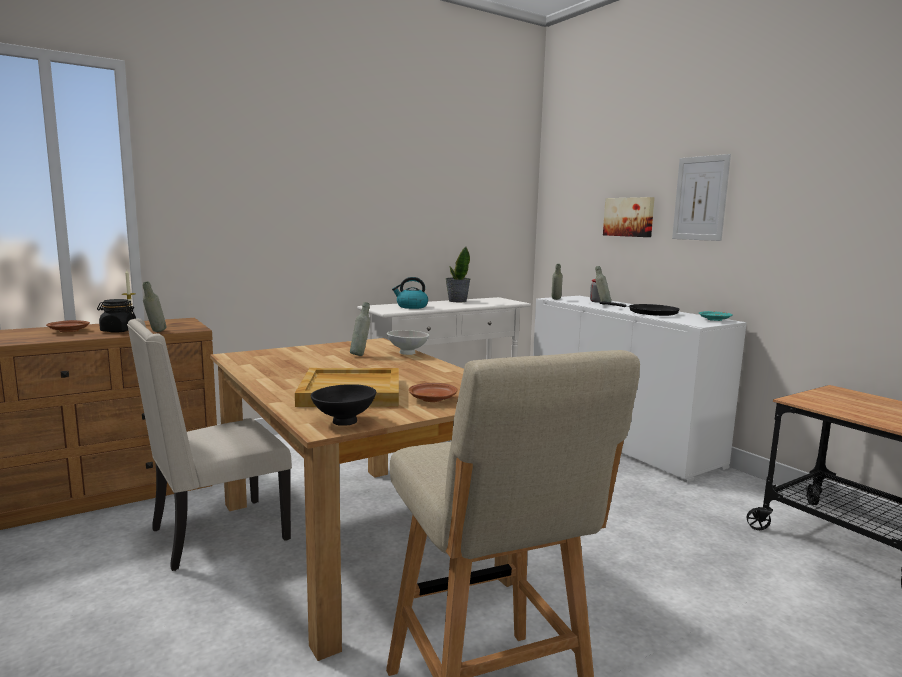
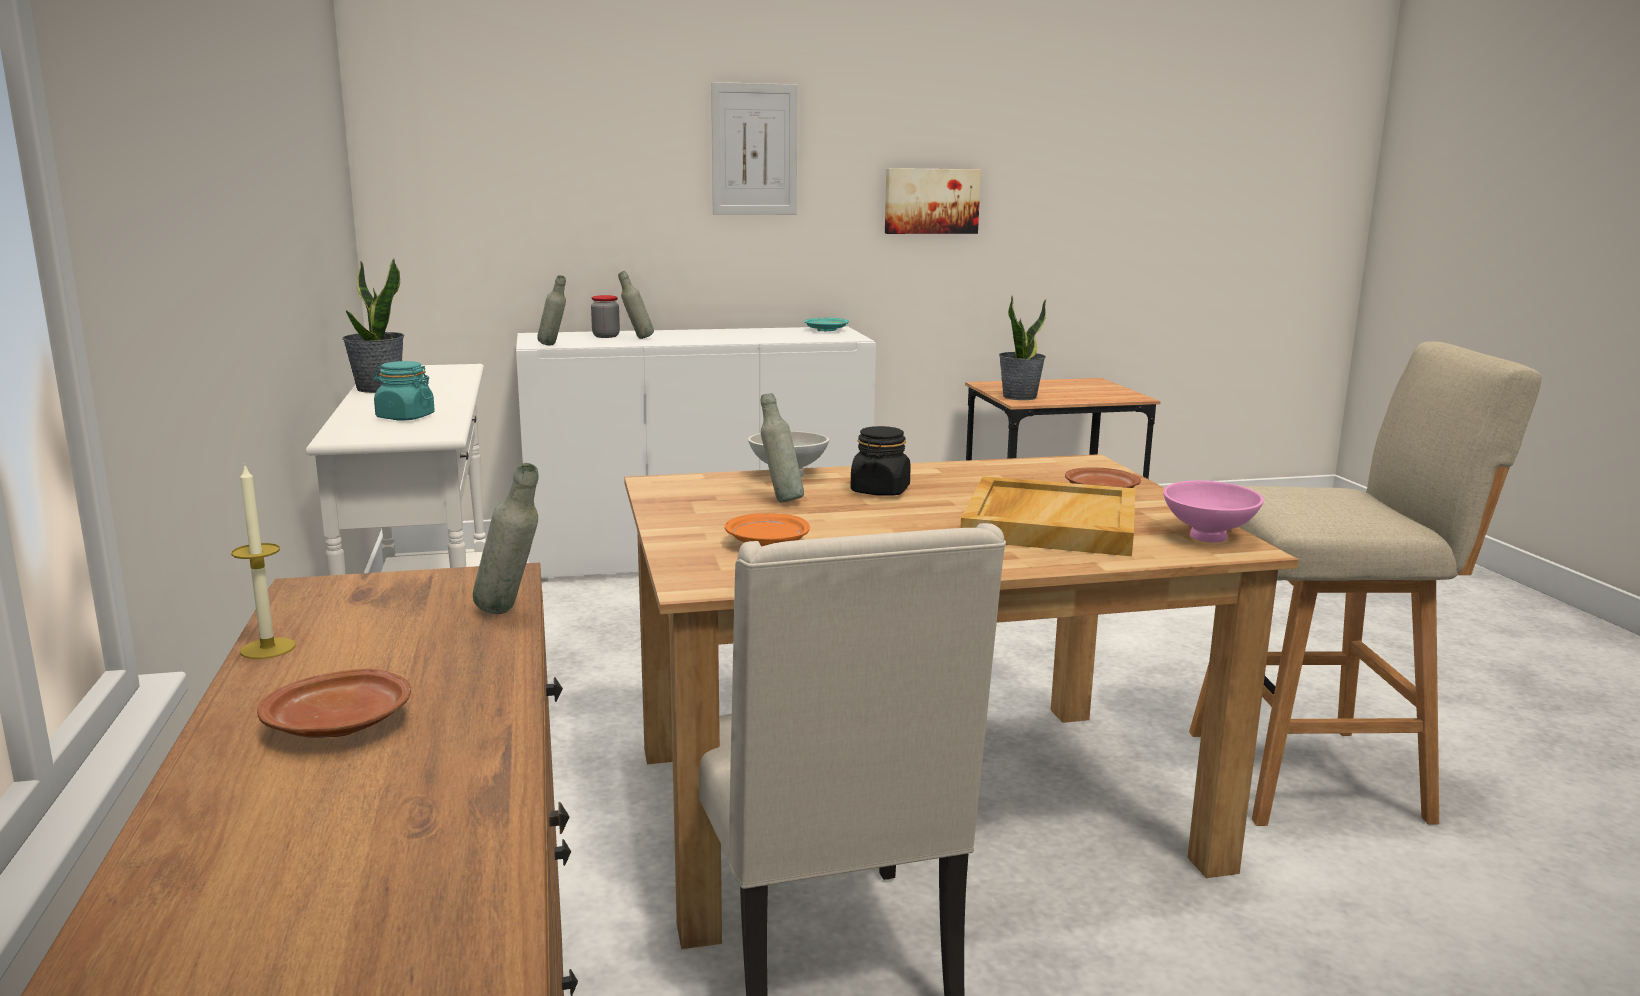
camera: 70 degrees left, 5 degrees up
(118, 331) = (425, 657): black jar -> black jar (880, 491)
(290, 358) = (766, 543): none -> orange plate
(343, 422) = (1211, 537): black bowl -> pink bowl
(411, 307) = (405, 417): kettle -> turquoise jar
(629, 217) = (617, 179): picture -> picture (931, 201)
(649, 312) = (741, 336): black frying pan -> none
(814, 399) = (1019, 397): none -> potted plant

